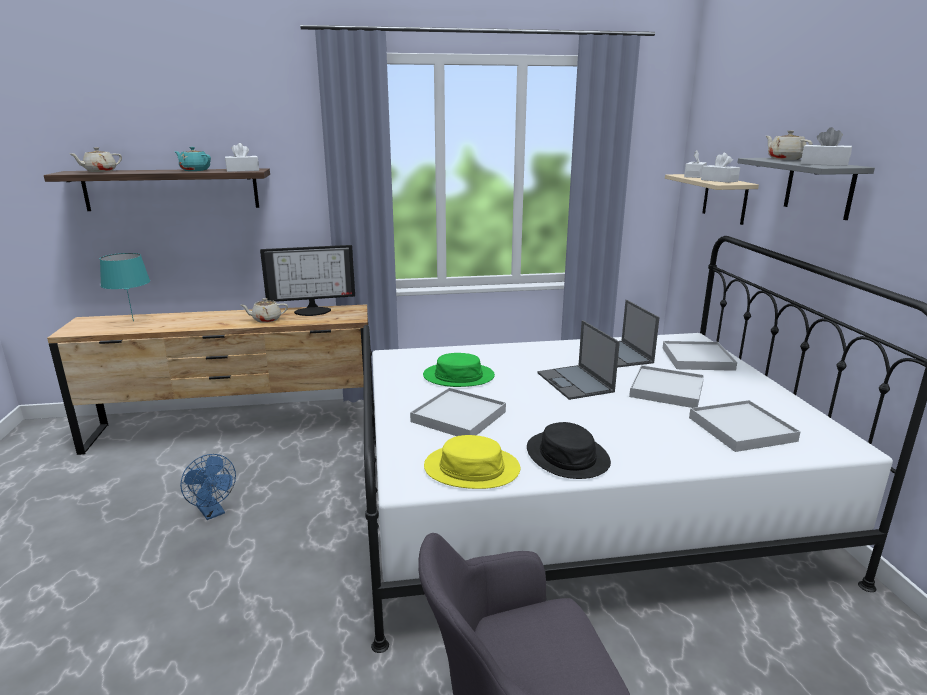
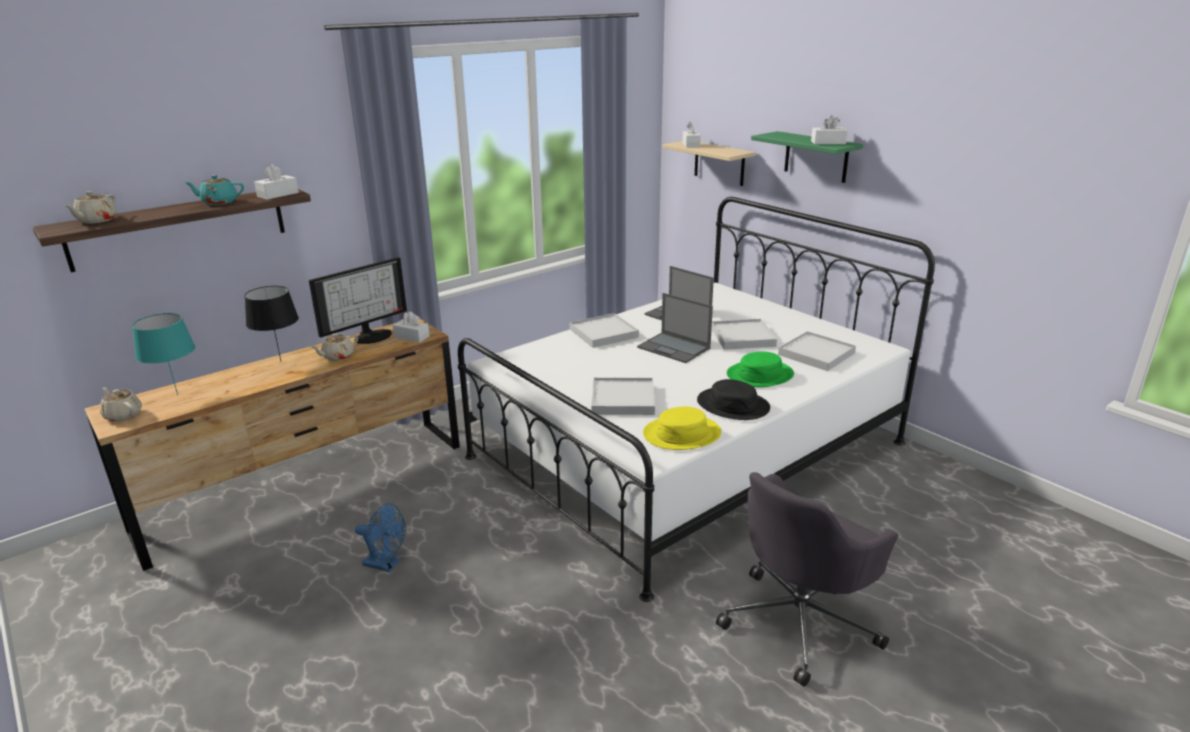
camera: 30 degrees left, 5 degrees up
(227, 314) = (281, 361): none -> black table lamp
(458, 376) = (578, 366): green hat -> green hat (759, 375)
(697, 359) = (737, 306): white tray -> white tray (604, 333)
(719, 180) = (721, 150): white tissue box -> white tissue box (411, 337)
(784, 159) = (787, 135): beige teapot -> beige teapot (123, 415)
(819, 187) = (816, 157): grey shelf -> green shelf

